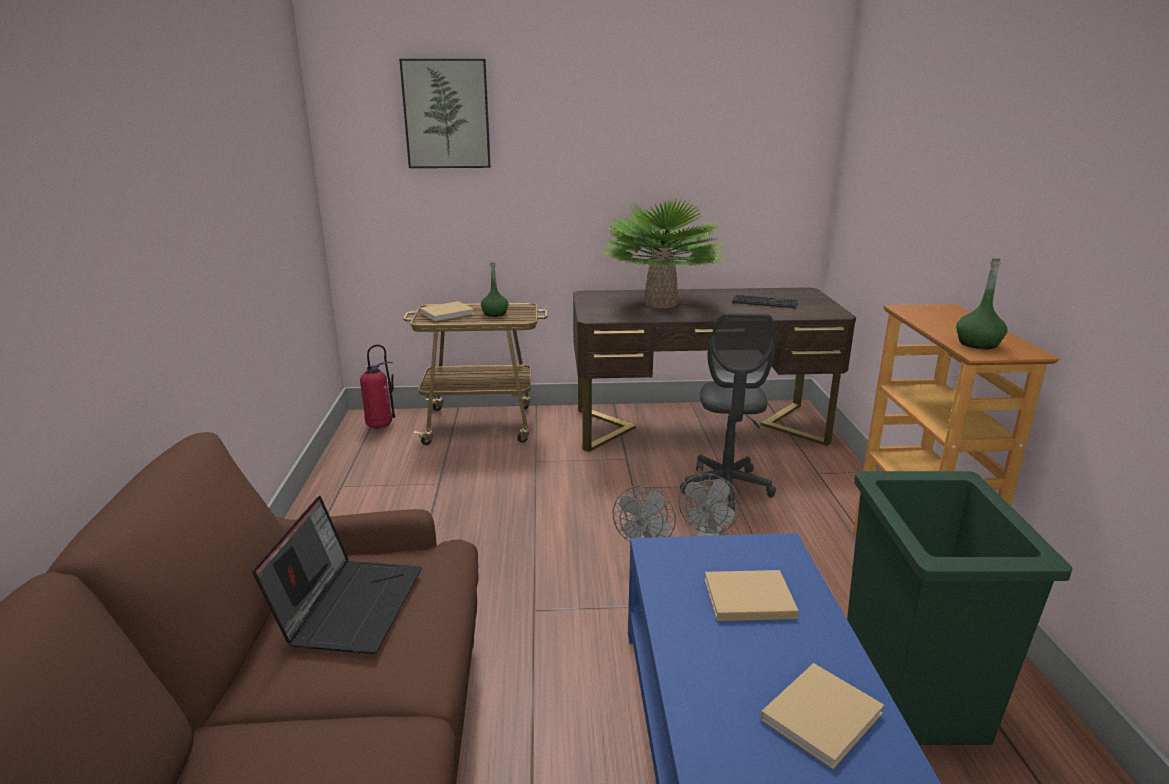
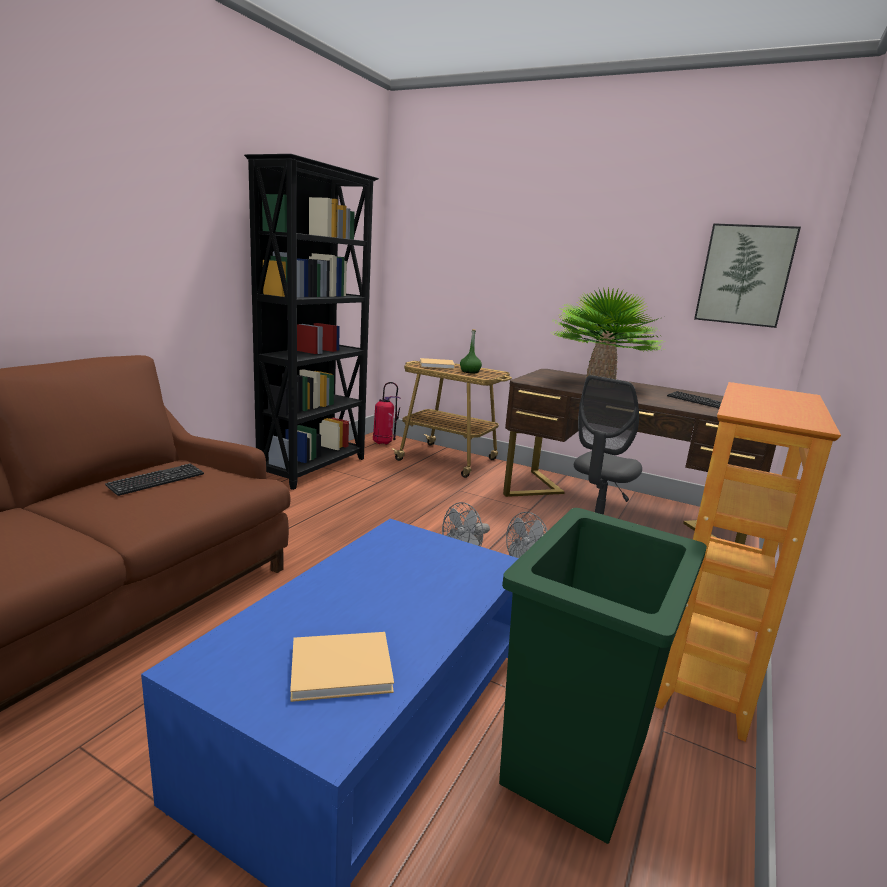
camera: 30 degrees right, 5 degrees down
(340, 491) = (315, 468): none -> black bookcase
(349, 604) = (156, 481): laptop -> keyboard
(446, 114) = (471, 216): picture -> picture (744, 275)
(746, 598) = (412, 580): beige book -> none
(977, 344) = (761, 410): green bottle -> none

